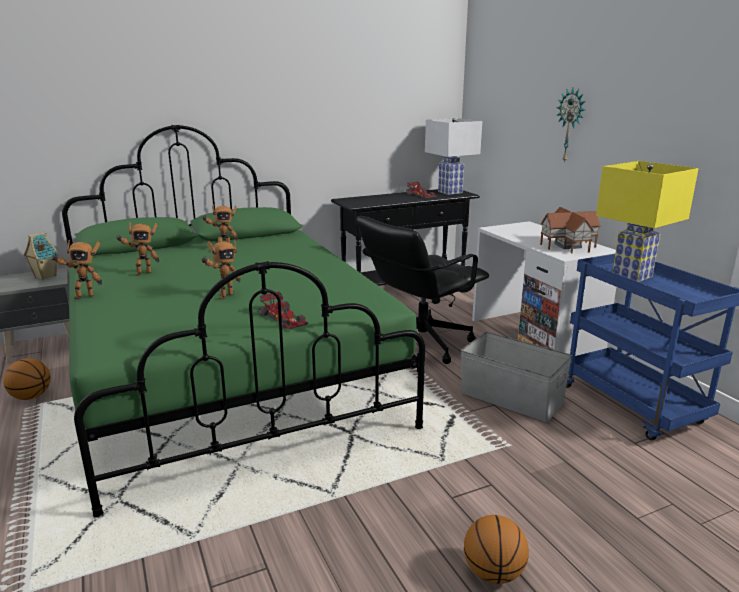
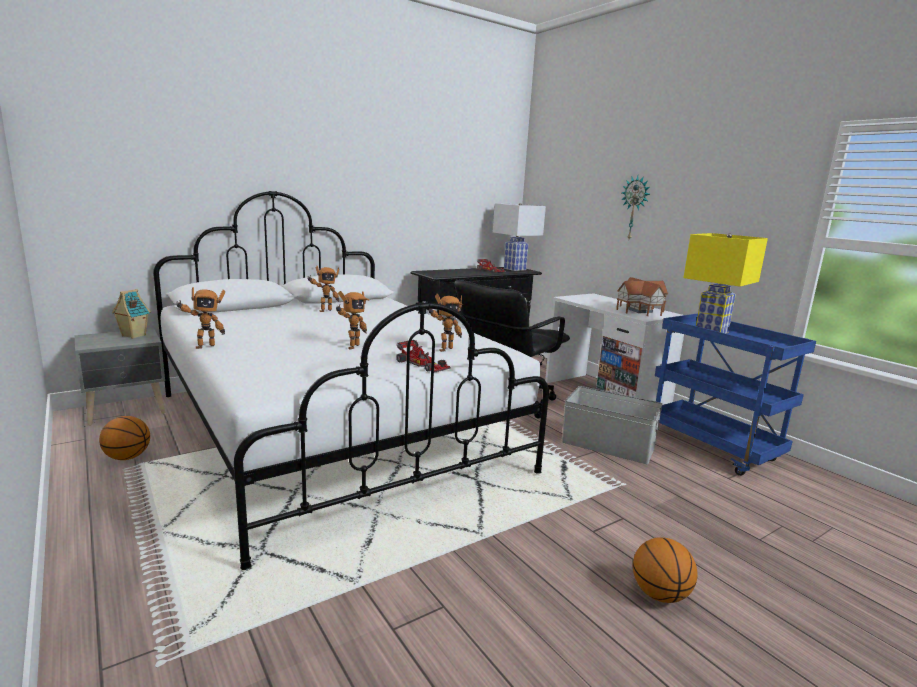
camera: 10 degrees left, 5 degrees down
(142, 273) = (254, 327): toy robot -> toy robot (444, 349)
(227, 373) = (332, 430): green bed -> white bed

